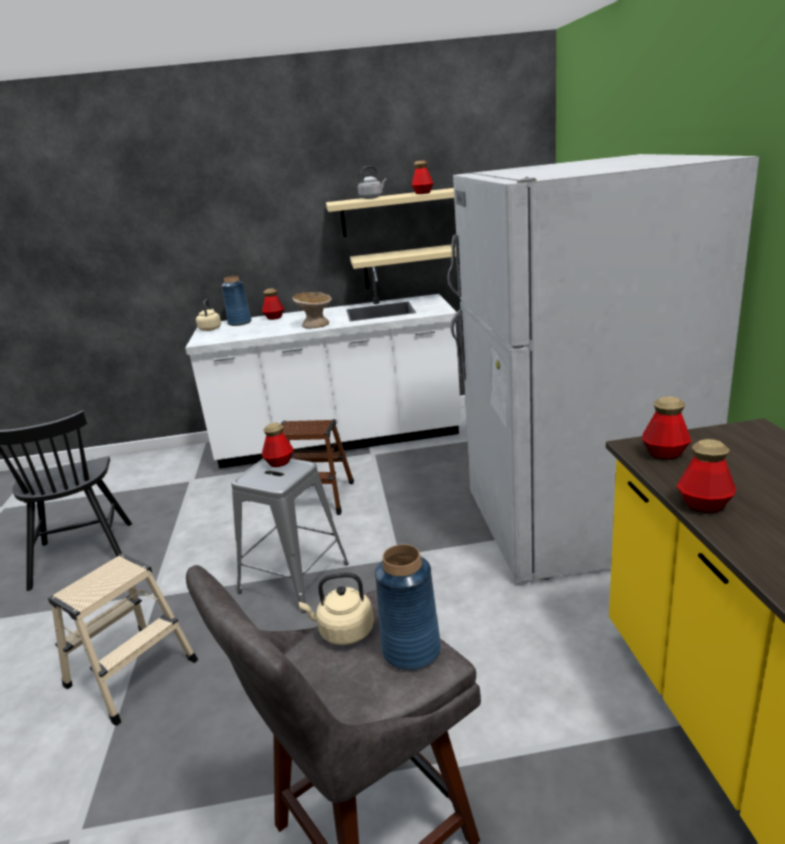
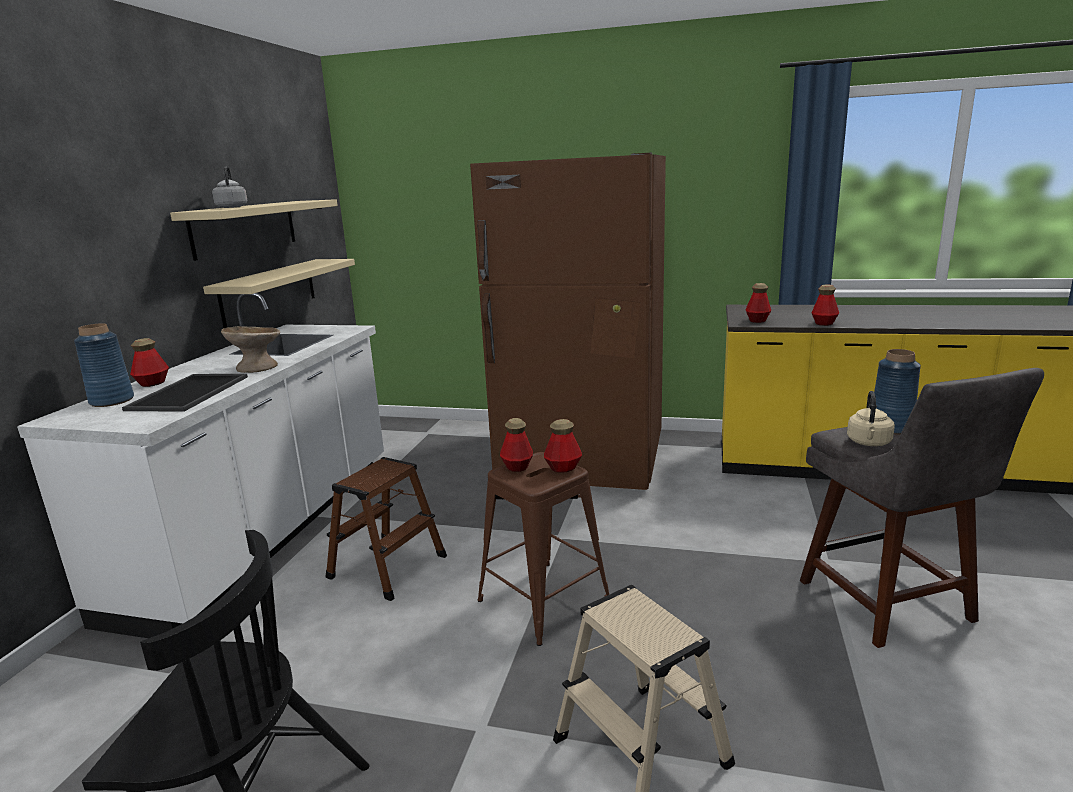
camera: 70 degrees left, 5 degrees down
(210, 328) = (84, 418): beige kettle -> none
(258, 329) = (188, 392): none -> tray
(293, 578) = (543, 601): grey stool -> brown stool
(422, 193) = (285, 203): bottle -> bottle (563, 468)
(577, 522) = (584, 456): white fridge -> brown fridge

